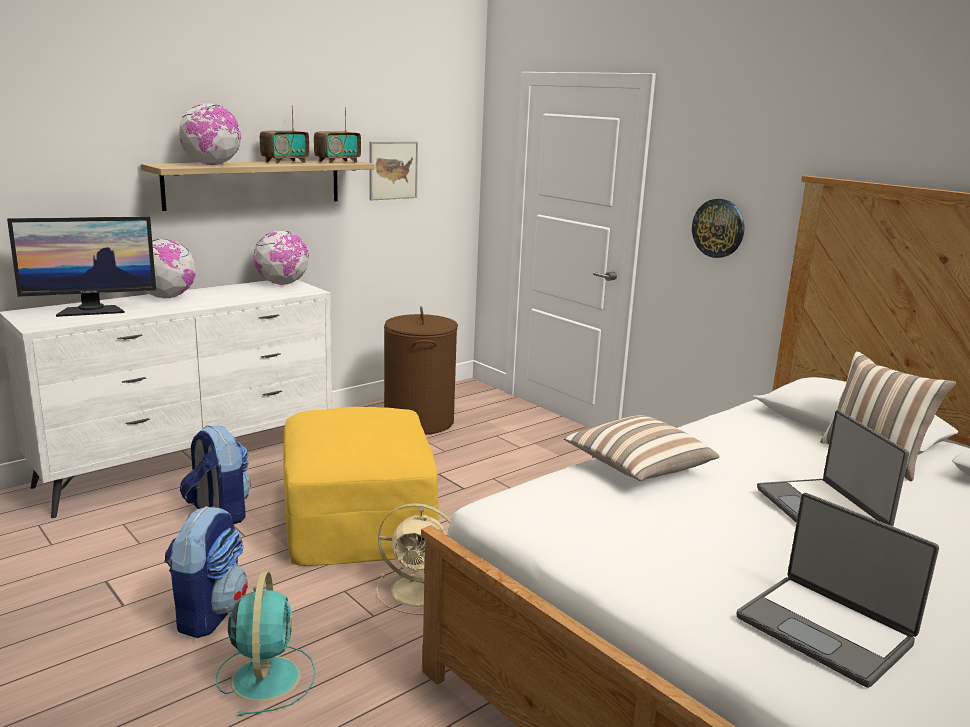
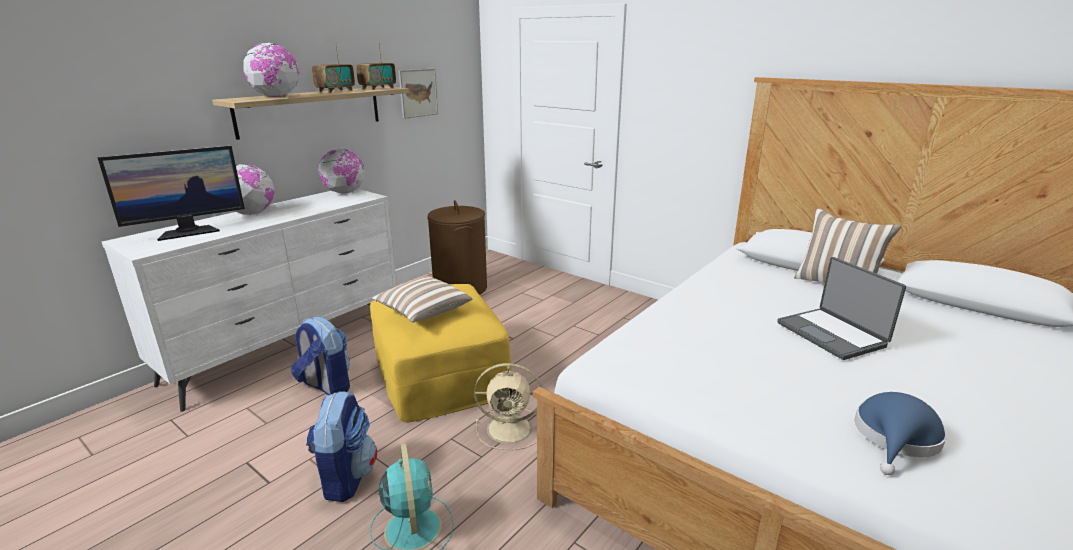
camera: 10 degrees left, 5 degrees up
(637, 468) = (681, 317): pillow -> pillow (423, 312)
(718, 228) = (684, 122): wall clock -> none
(826, 629) = (896, 438): laptop -> blue hat

